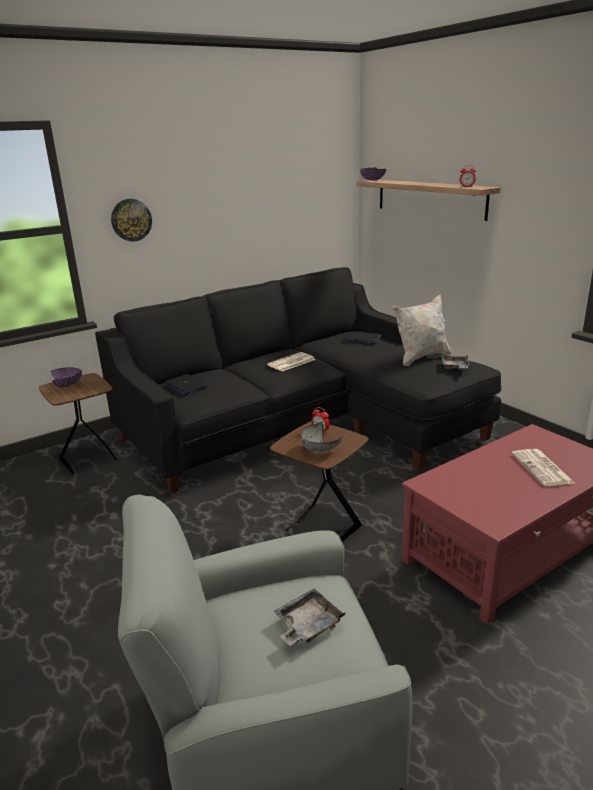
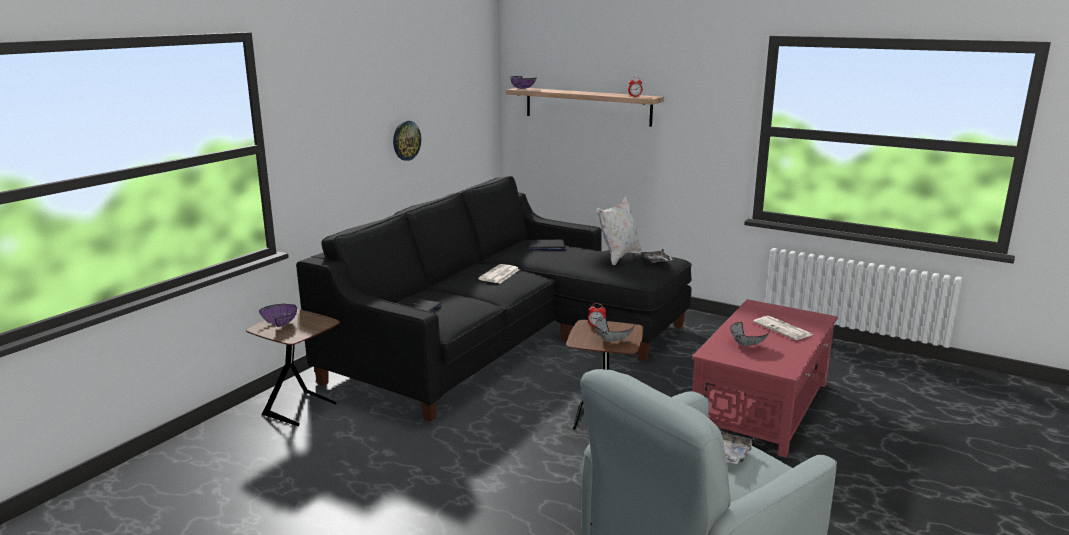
camera: 25 degrees left, 5 degrees down
(131, 220) = (317, 136): wall clock -> wall clock (406, 140)
(477, 481) = (746, 345): none -> grey bowl

